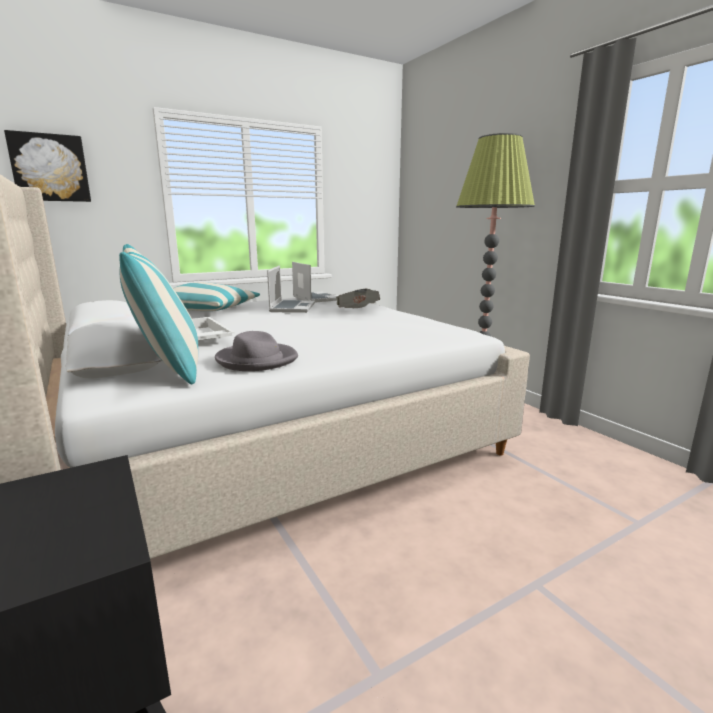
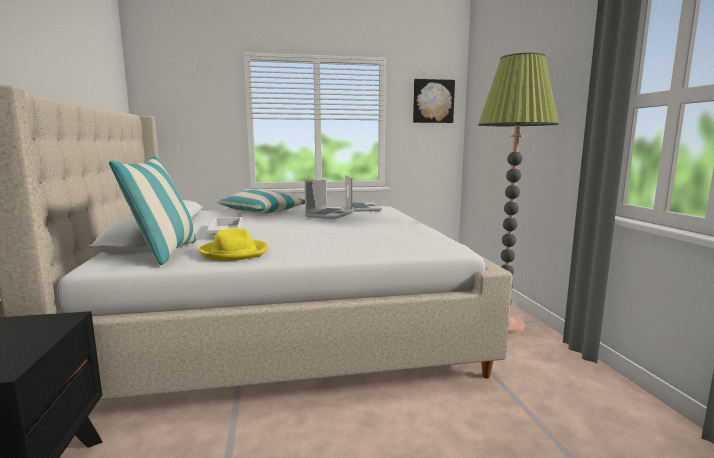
camera: 20 degrees right, 5 degrees down
(50, 168) = (167, 101): picture -> picture (433, 101)
(256, 360) = (234, 253): grey hat -> yellow hat
(358, 312) = (379, 221): newspaper -> none

